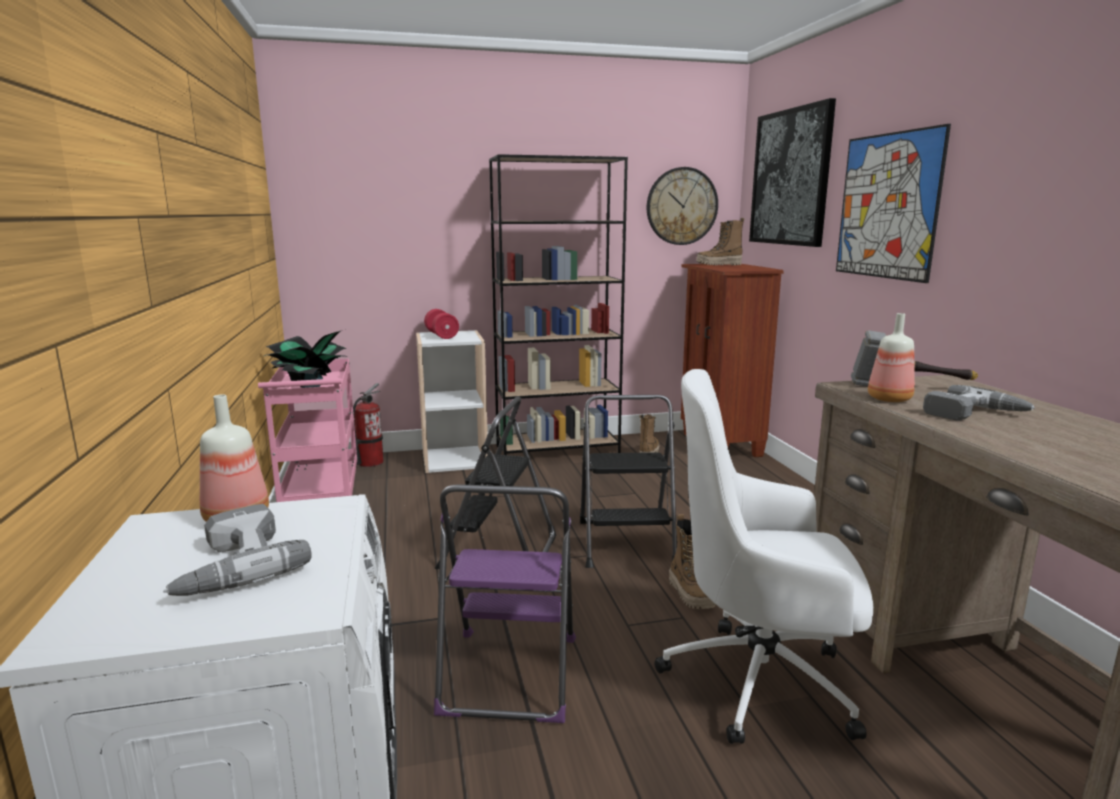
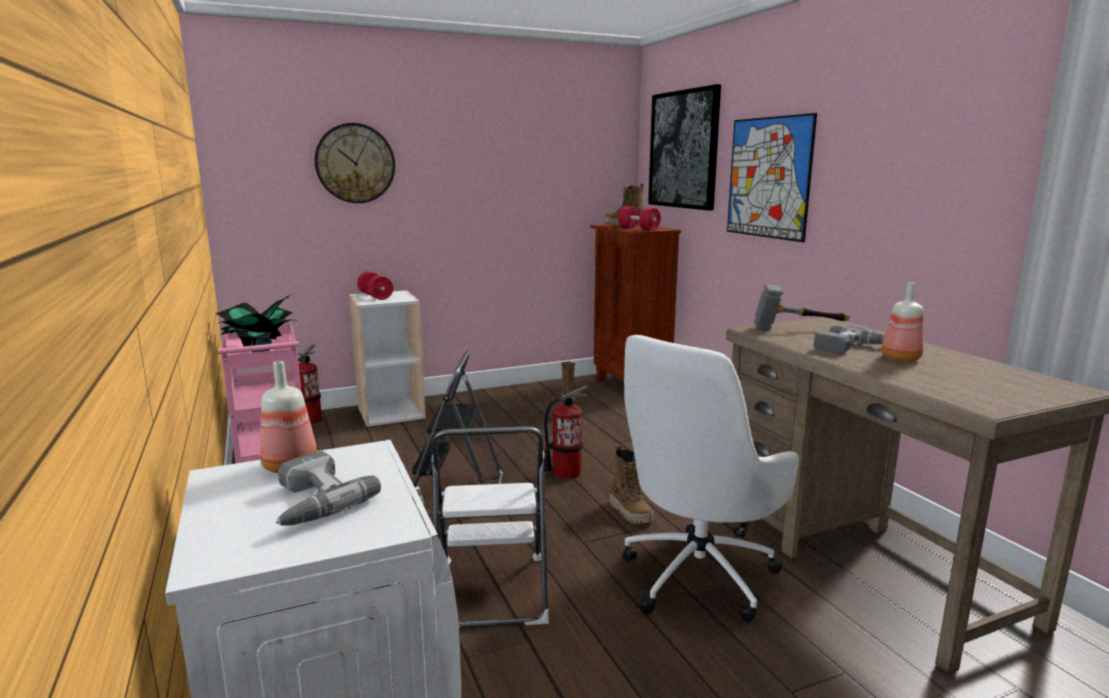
camera: 10 degrees left, 0 degrees up
(507, 677) = (491, 594): purple step ladder -> white step ladder
(558, 449) = (486, 398): beige bookcase -> none
(626, 540) = (566, 473): black step ladder -> fire extinguisher
(681, 206) = (588, 173): wall clock -> wall clock (355, 163)
(734, 268) = (638, 229): none -> red dumbbell
(758, 684) = (697, 577): white office chair -> white office chair turned 45 degrees counterclockwise
(887, 399) = (785, 339): bottle -> bottle (899, 358)

